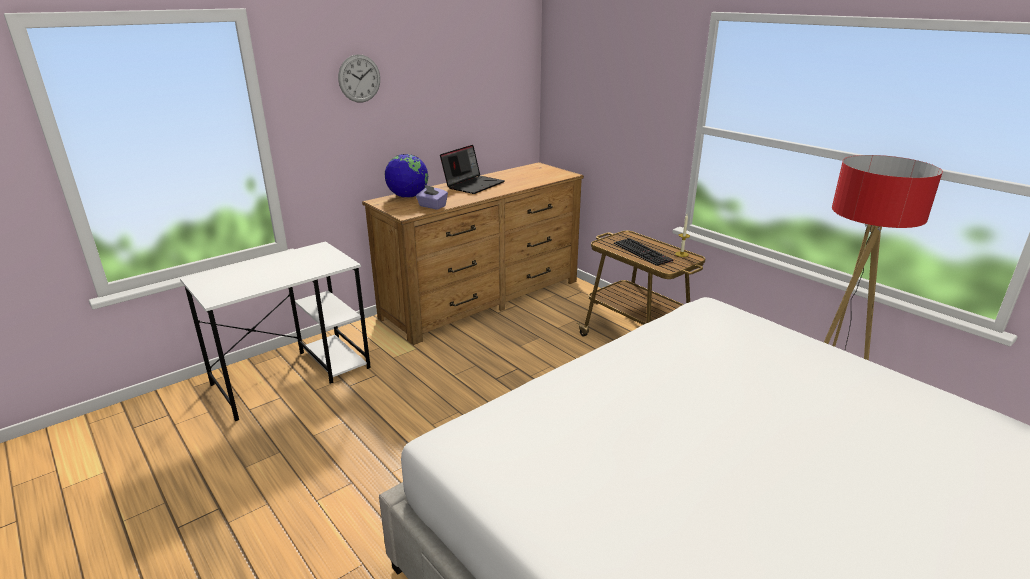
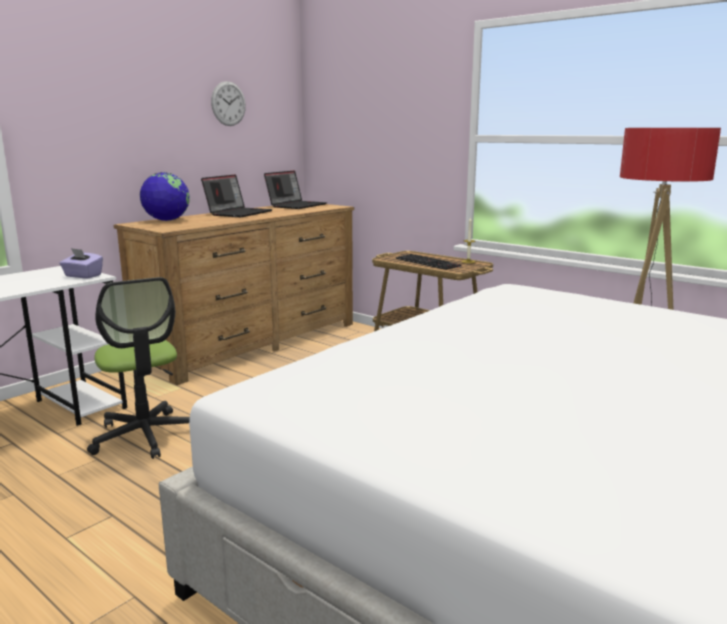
camera: 10 degrees left, 10 degrees down
(359, 78) = (110, 88): wall clock -> wall clock (228, 103)
(383, 400) = (145, 435): none -> office chair
(432, 206) = (196, 224): purple tissue box -> purple tissue box (82, 276)
(529, 171) = (296, 205): none -> laptop

